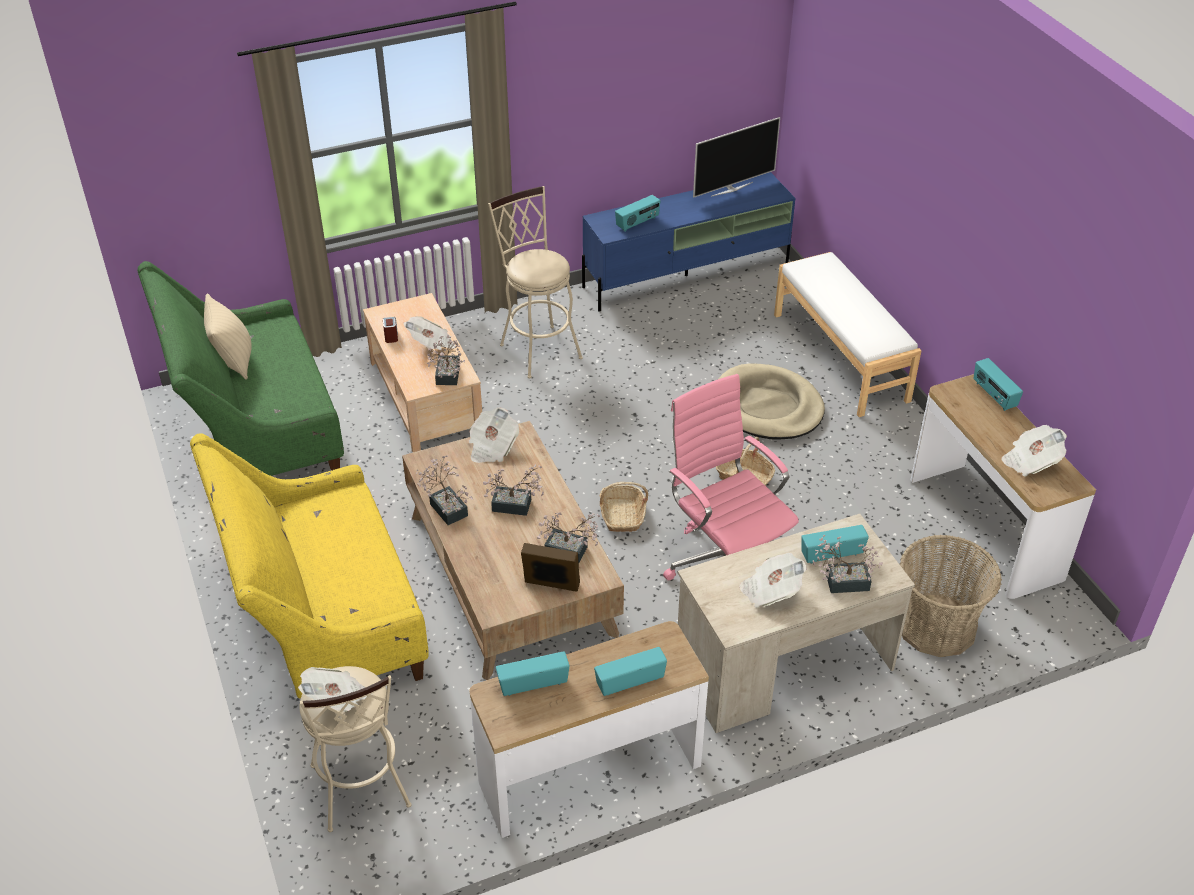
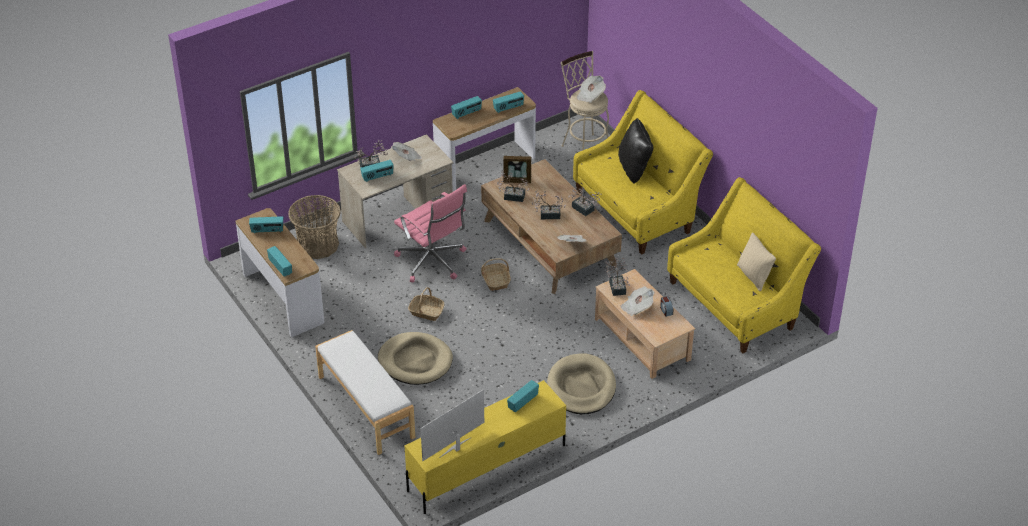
camera: 170 degrees right, 0 degrees up
(256, 432) = (736, 302): green sofa -> yellow sofa
(317, 577) = (634, 168): none -> black pillow
(537, 347) = (581, 387): beige stool -> beige dog bed
(687, 275) = (485, 468): blue tv stand -> yellow tv stand
(1030, 461) = (267, 231): newspaper -> radio

